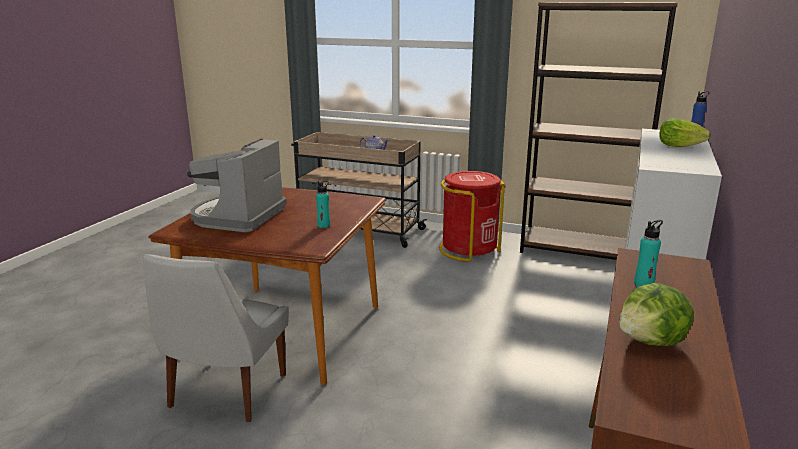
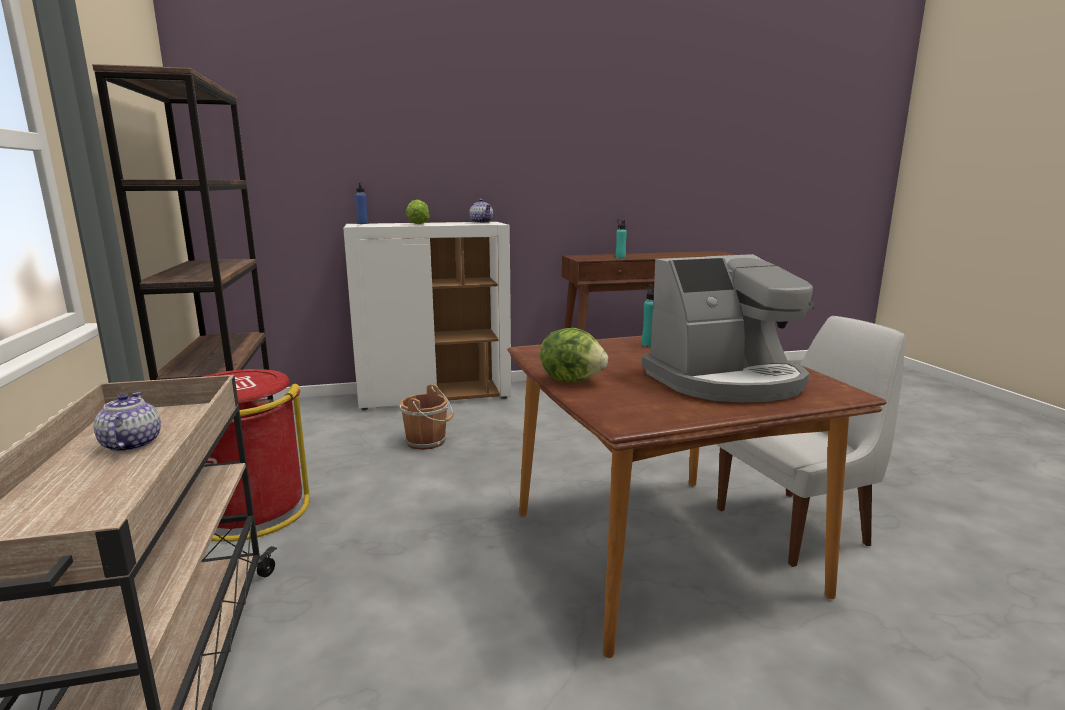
camera: 125 degrees left, 5 degrees down
(522, 308) = (428, 441): none -> brown bucket
(652, 342) = (674, 255): lettuce -> lettuce (572, 380)
(695, 166) = (481, 222): none -> teapot

